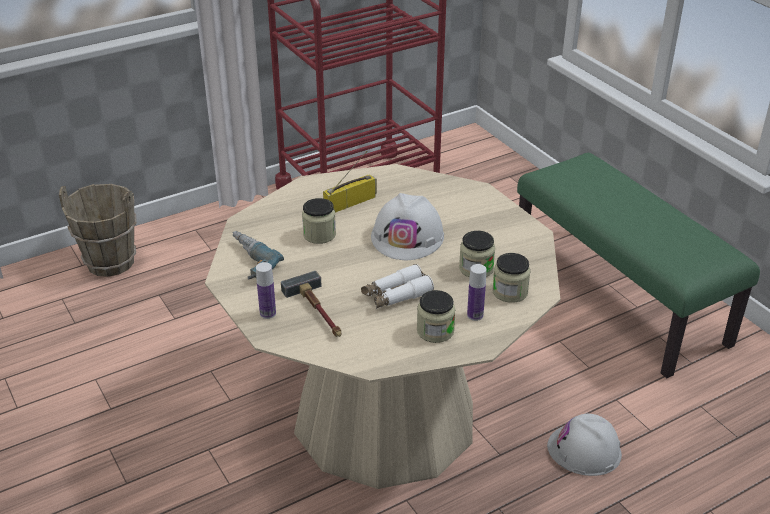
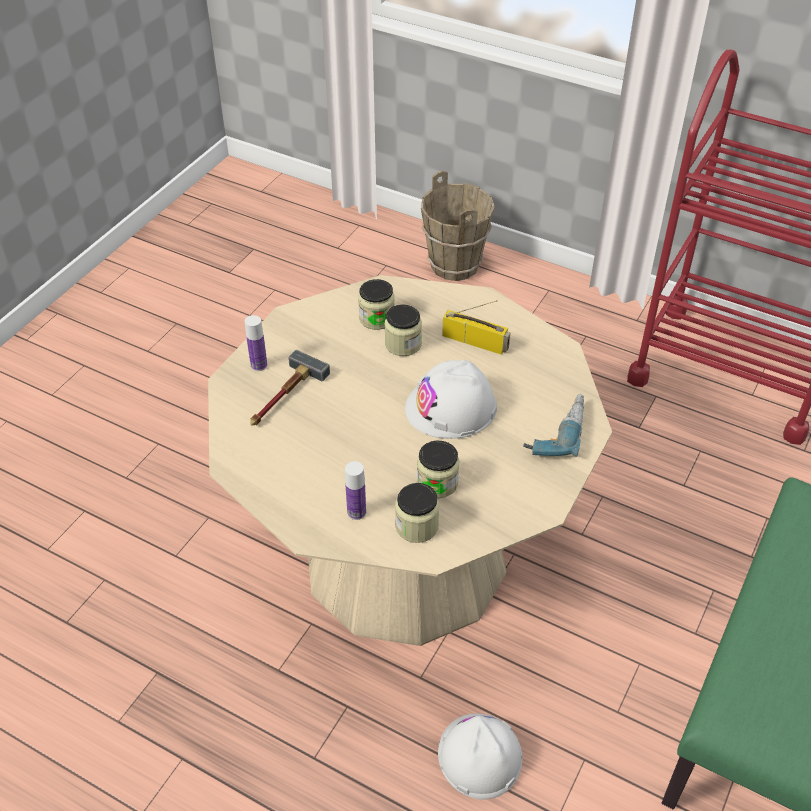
camera: 60 degrees right, 10 degrees up
(246, 262) = (323, 317): power drill -> power drill (555, 430)
(396, 295) = (347, 439): white binoculars -> none
(435, 331) = (310, 491): jar -> jar (376, 318)

